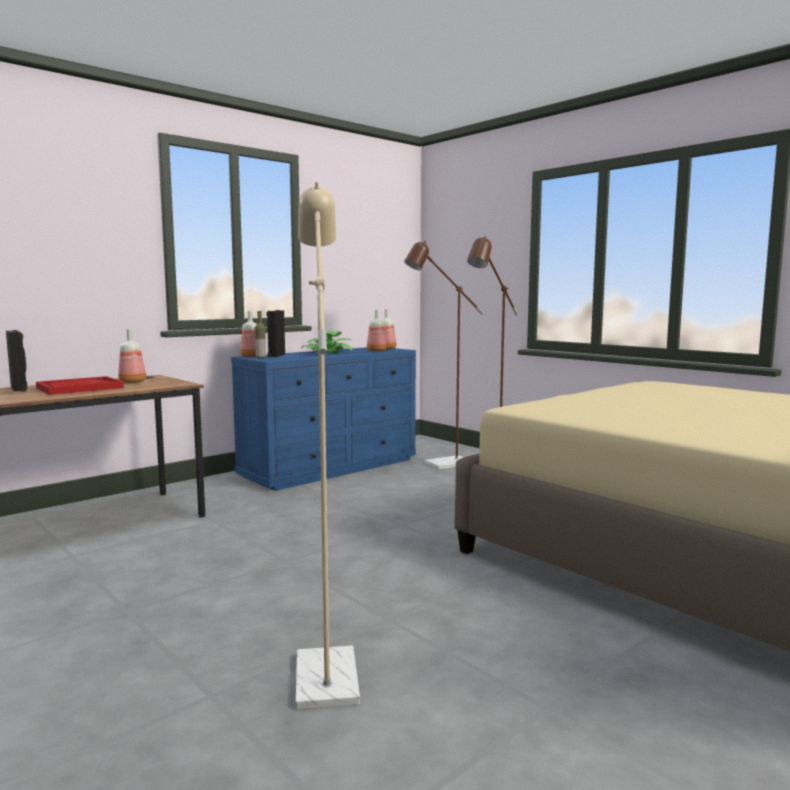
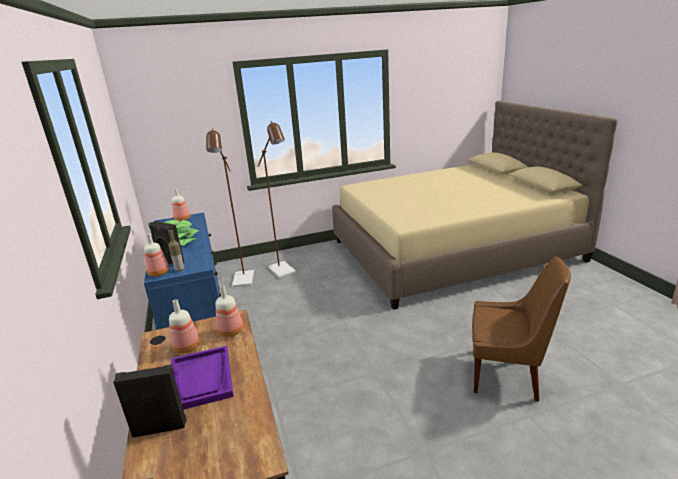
camera: 65 degrees left, 15 degrees up
(80, 388) = (201, 379): red tray -> purple tray
(325, 668) = (507, 375): beige floor lamp -> brown chair
(376, 351) = (192, 224): bottle -> bottle (231, 332)

